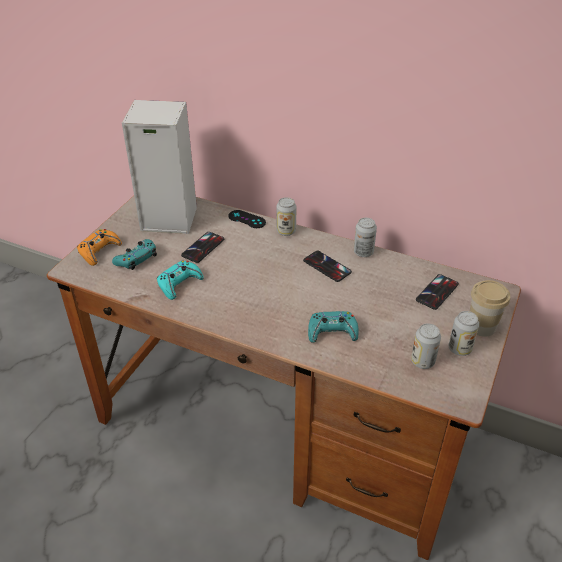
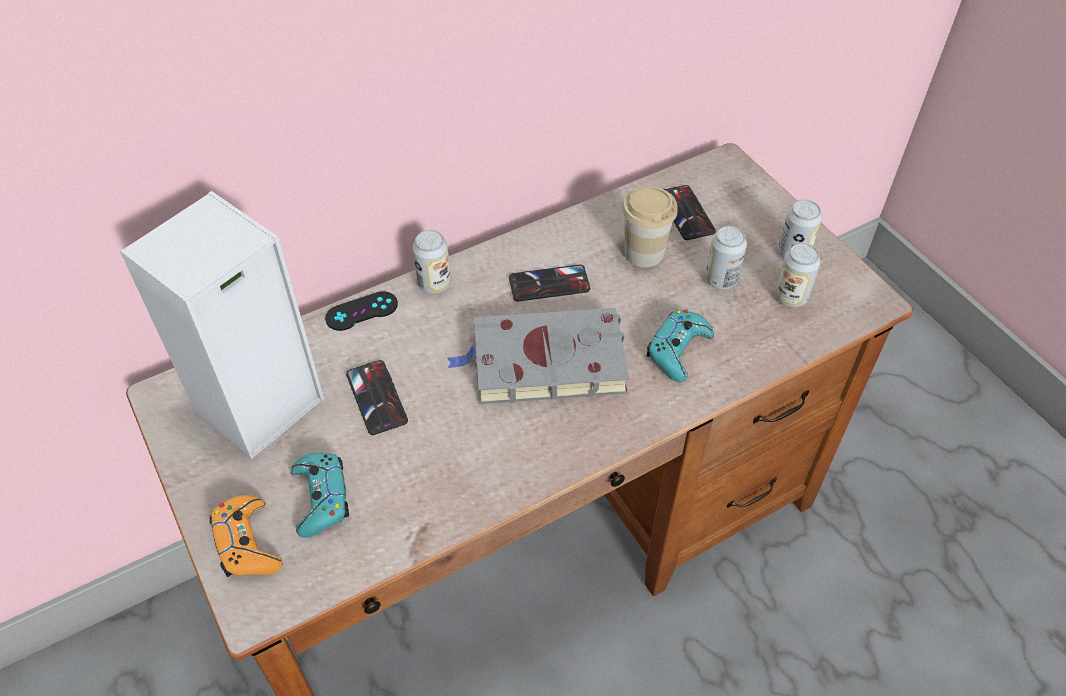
camera: 55 degrees left, 10 degrees up
(179, 284) = (435, 470): turquoise game controller -> none
(274, 288) = (543, 363): none -> grey book
(363, 252) = (554, 233): can -> can (721, 279)
(481, 326) = (772, 213): cup -> cup (644, 252)

